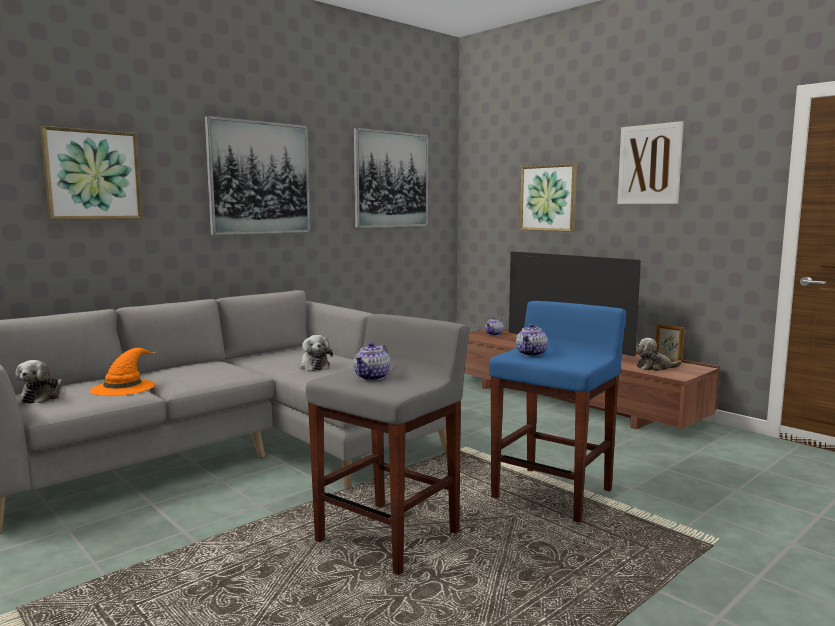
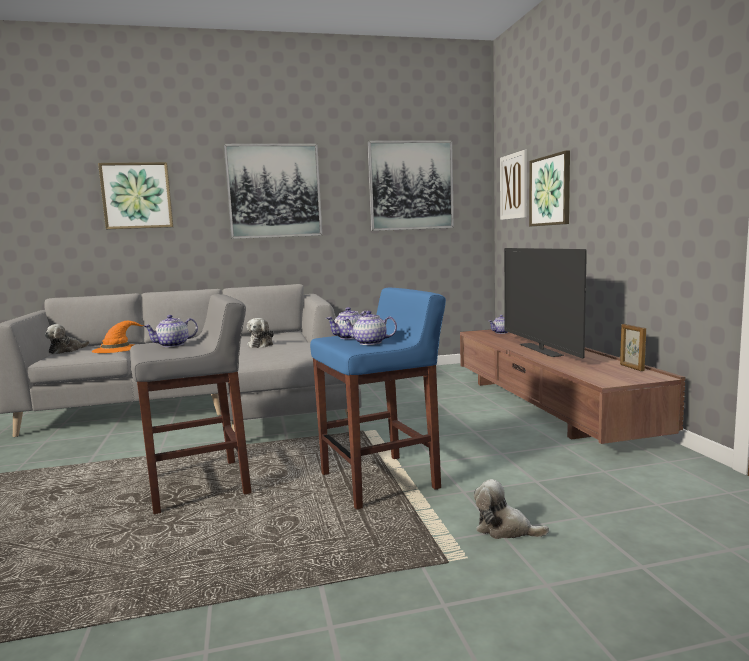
camera: 30 degrees right, 0 degrees up
(571, 358) = (369, 343): none -> teapot
(649, 164) = (625, 140): picture -> picture (513, 186)
(655, 367) = (599, 372): plush toy -> plush toy (505, 529)

